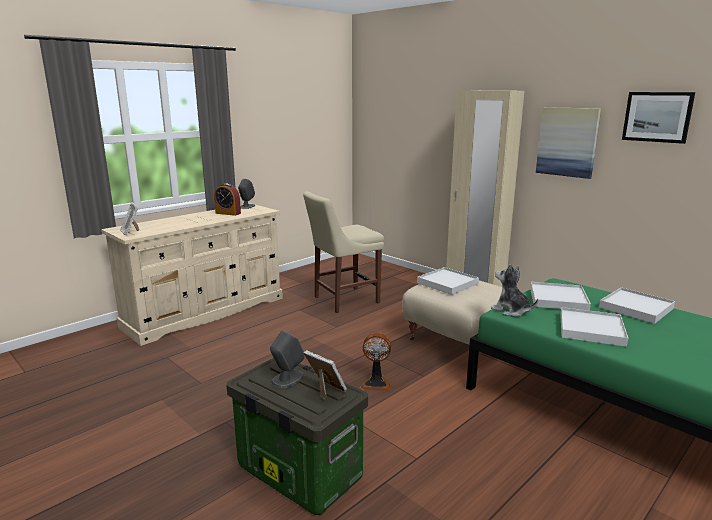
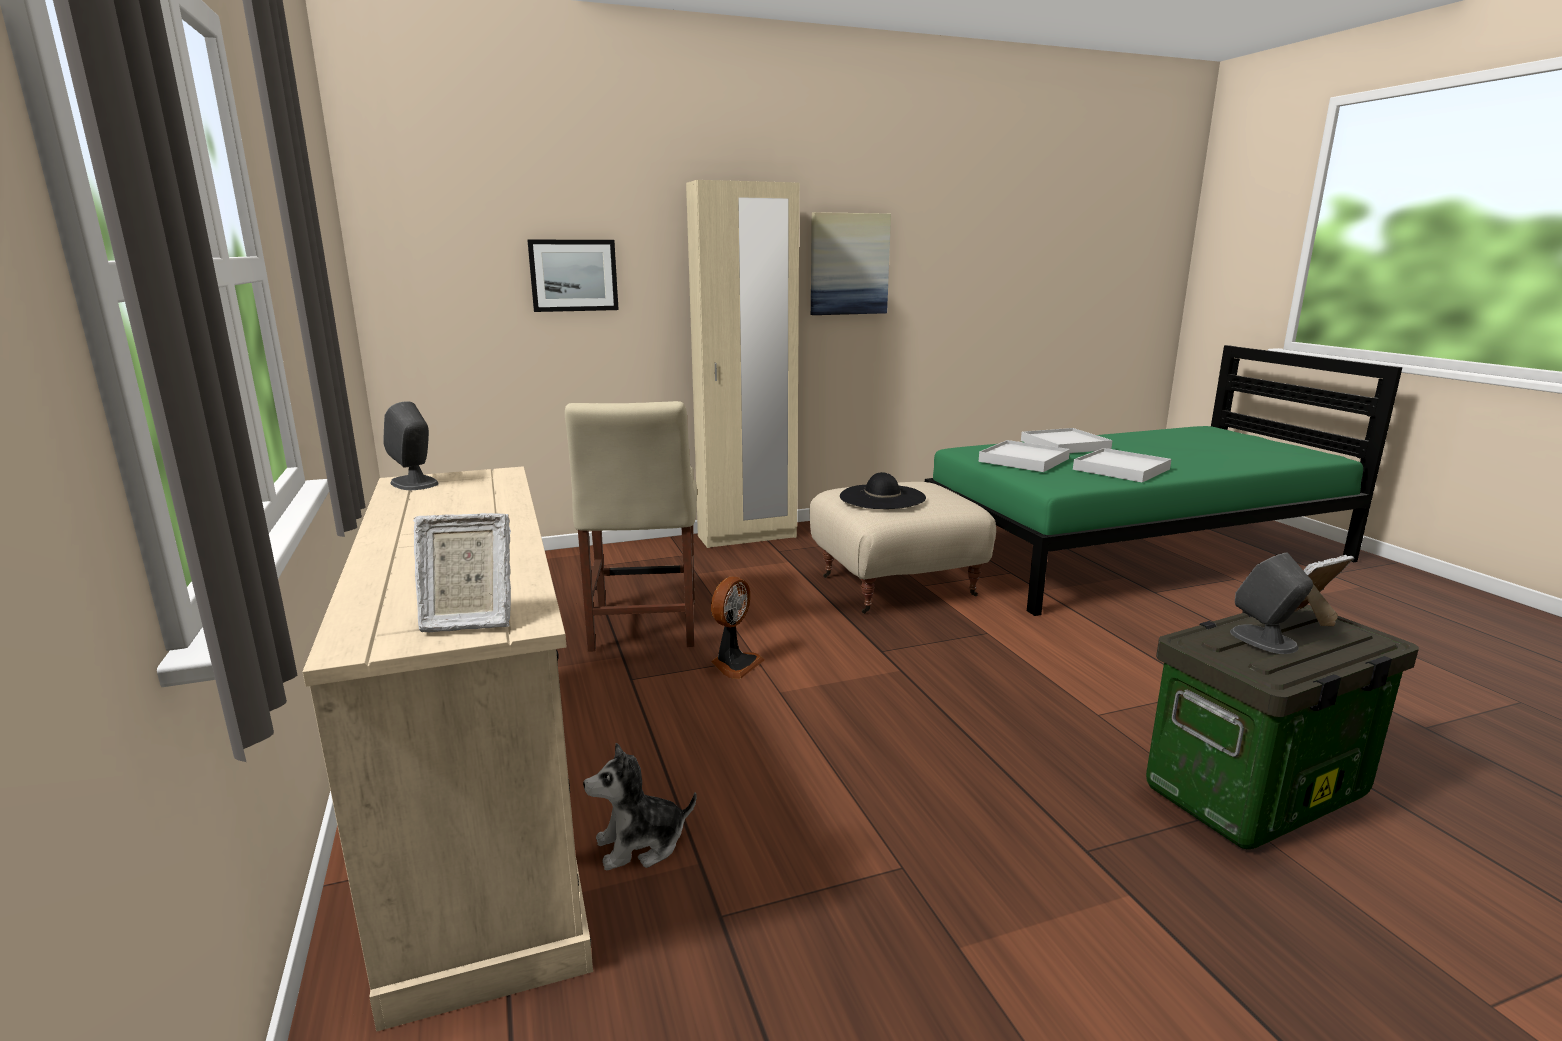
camera: 65 degrees left, 0 degrees up
(228, 213) = (452, 503): alarm clock -> none
(376, 383) = (993, 671): fan -> fan (734, 664)
(447, 283) = (882, 497): white tray -> black hat
(511, 310) = (1049, 483): plush toy -> plush toy (640, 845)
(657, 117) = (950, 224): picture -> picture (573, 275)

